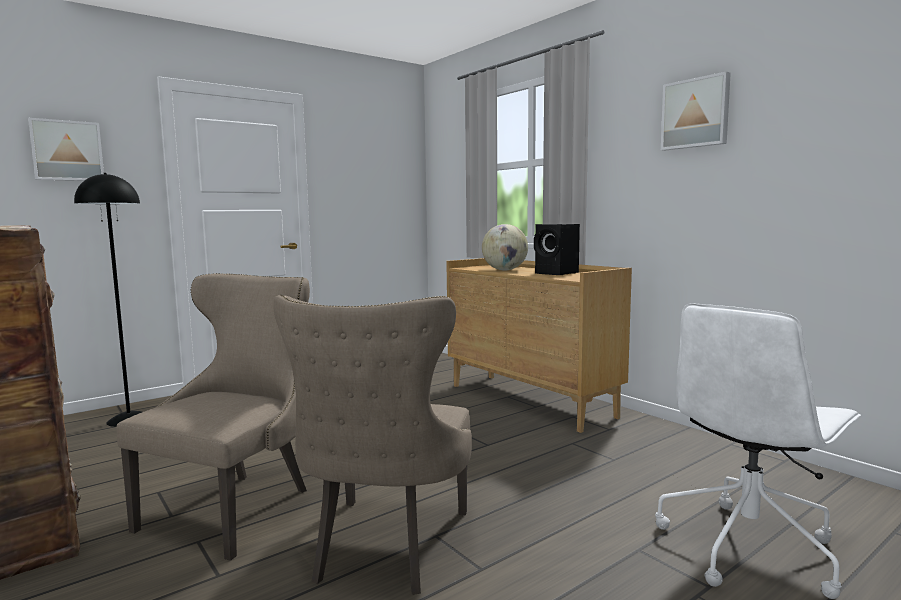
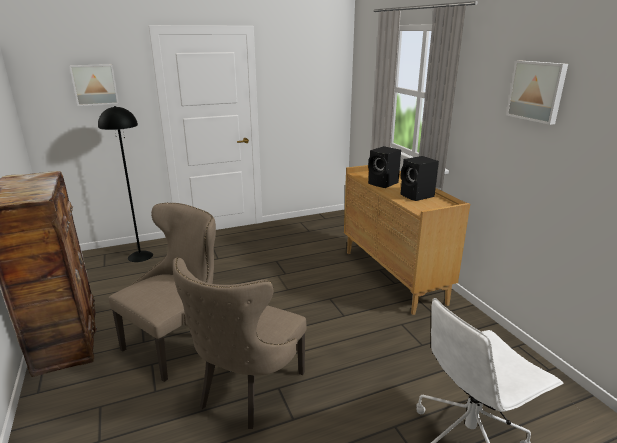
camera: 15 degrees right, 15 degrees up
(505, 270) = (383, 183): globe -> black speaker

